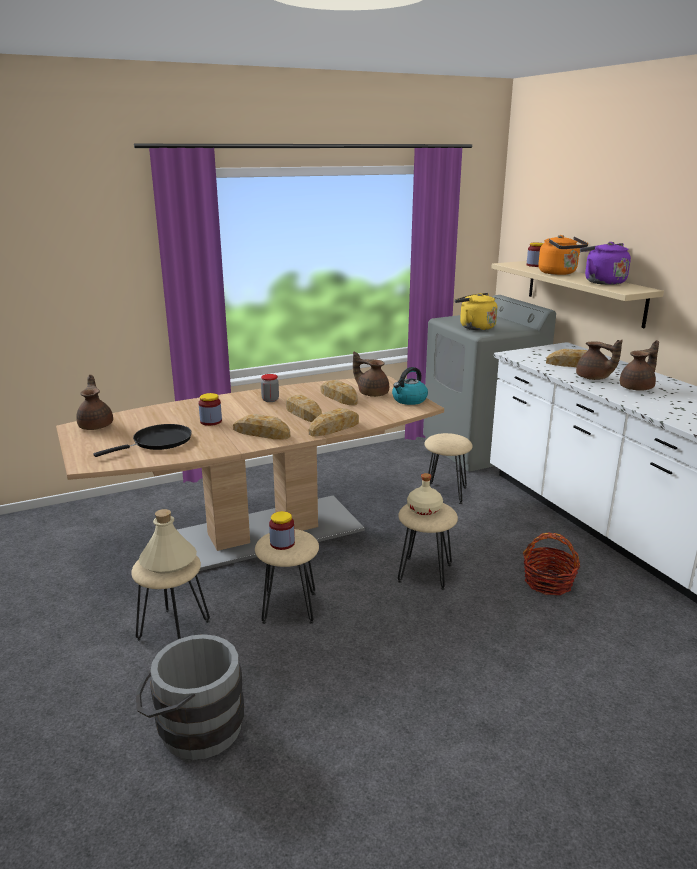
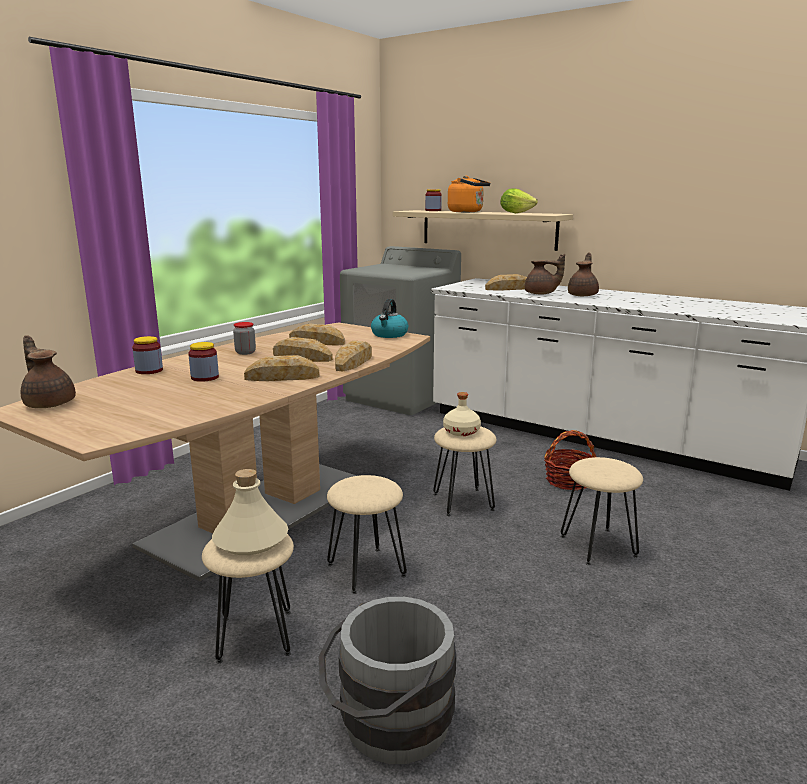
camera: 30 degrees left, 5 degrees down
(158, 442) = (166, 403): black frying pan -> none
(282, 543) = (363, 489): jar -> jar (149, 371)
(372, 393) = (345, 335): brown teapot -> none
(445, 493) = (409, 435): beige stool -> beige stool (598, 546)
(474, 327) = (395, 271): yellow kettle -> none
(602, 282) = (516, 213): purple kettle -> lettuce

